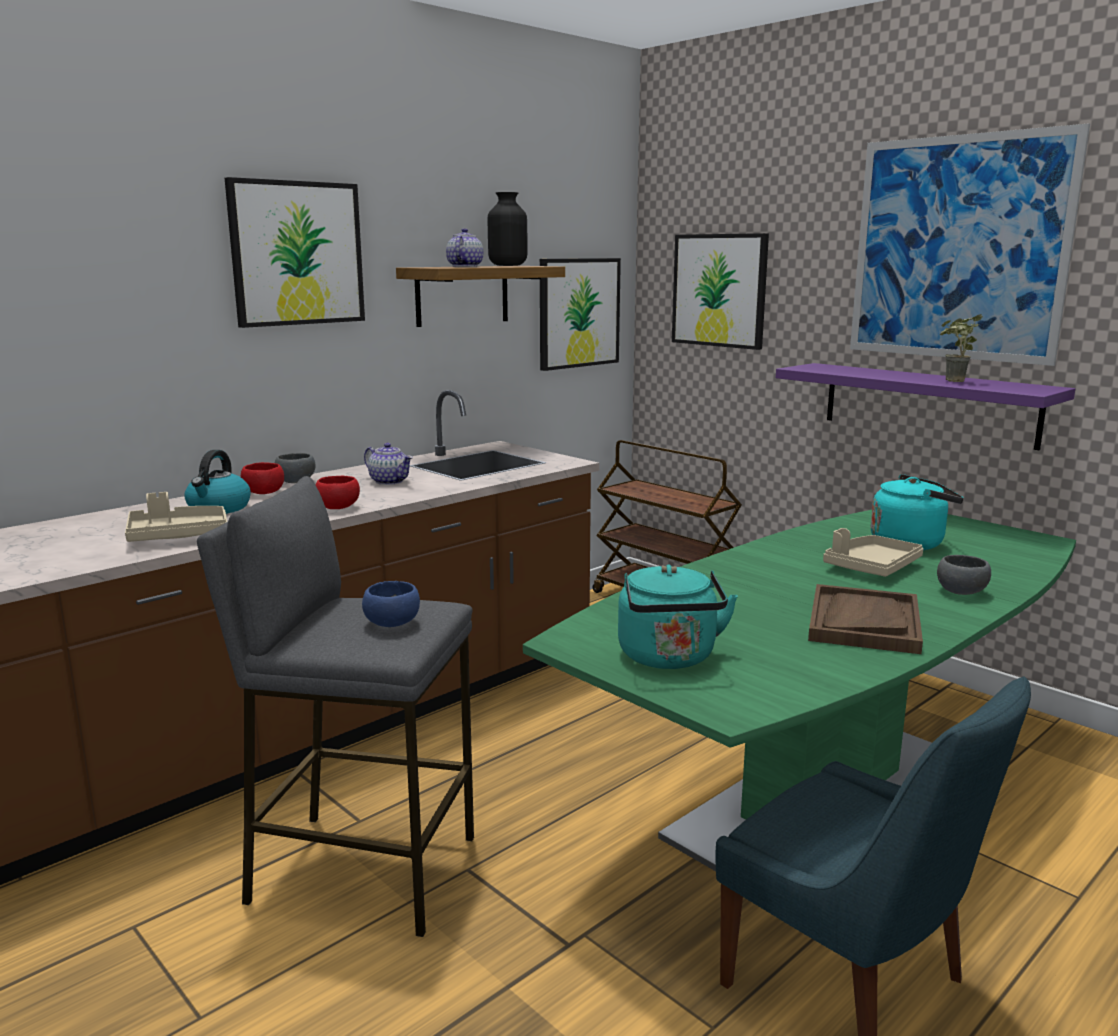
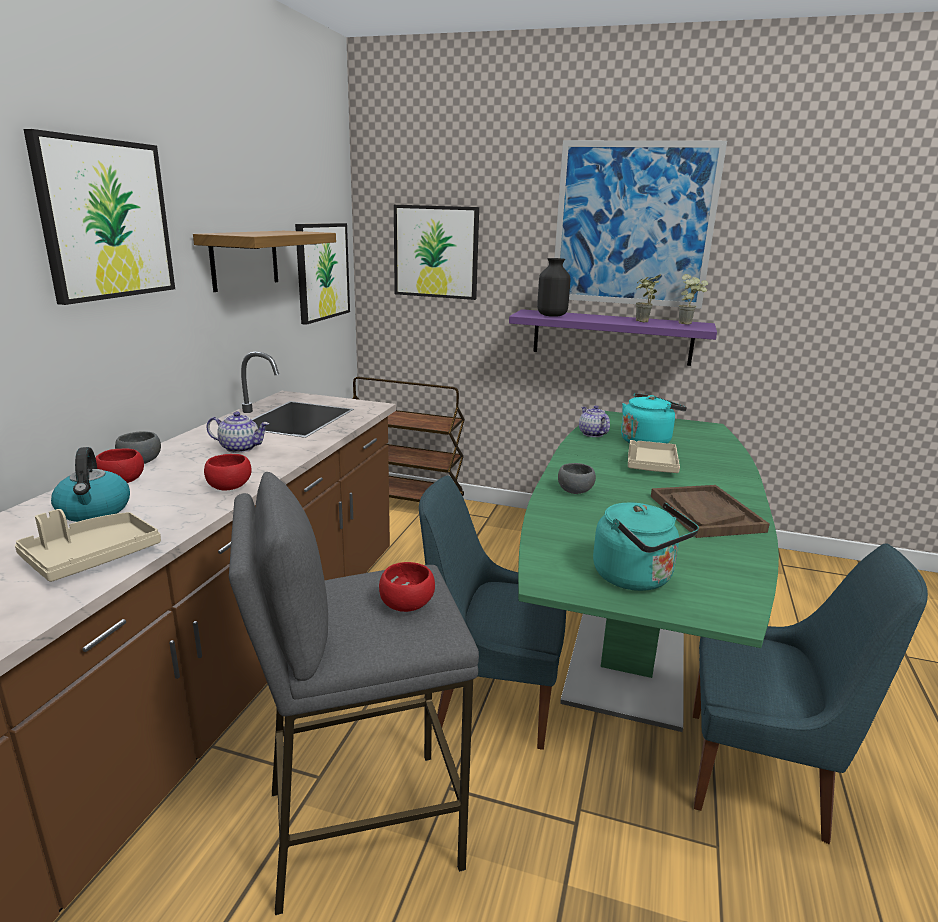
camera: 30 degrees left, 5 degrees up
(393, 624) = (408, 605): blue bowl -> red bowl
(464, 266) = (256, 233): teapot -> teapot (592, 434)
(508, 265) = (282, 231): black vase -> black vase (552, 315)
(584, 808) = (491, 697): none -> blue chair
(962, 592) = (722, 475): grey bowl -> grey bowl (575, 491)
(1024, 386) = (688, 323): none -> potted plant

